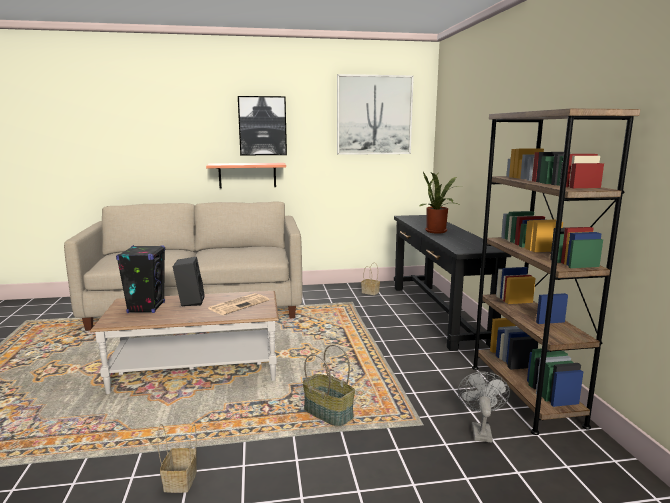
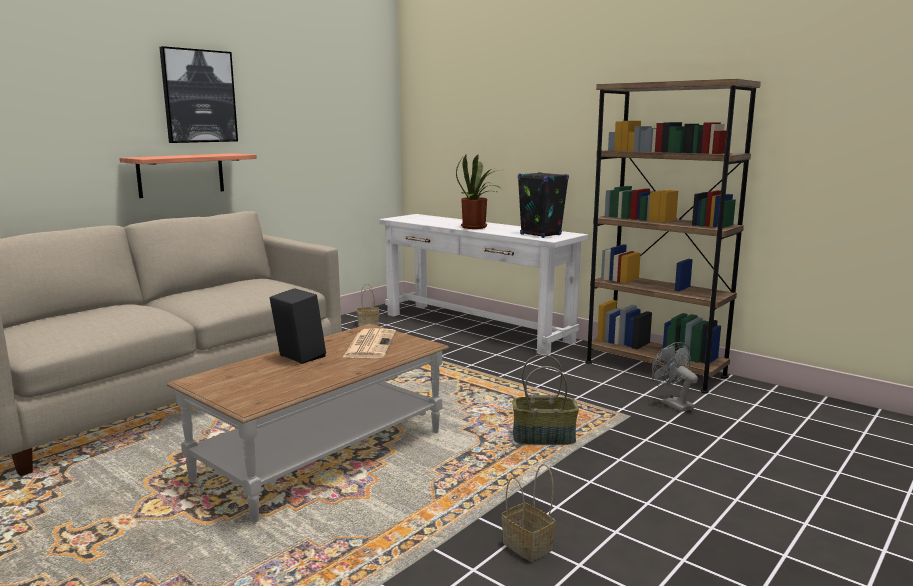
camera: 40 degrees left, 0 degrees up
(146, 307) = (255, 377): black speaker -> black speaker (540, 234)
(374, 115) = (338, 85): picture -> none
(438, 313) = (475, 327): black console table -> white console table

